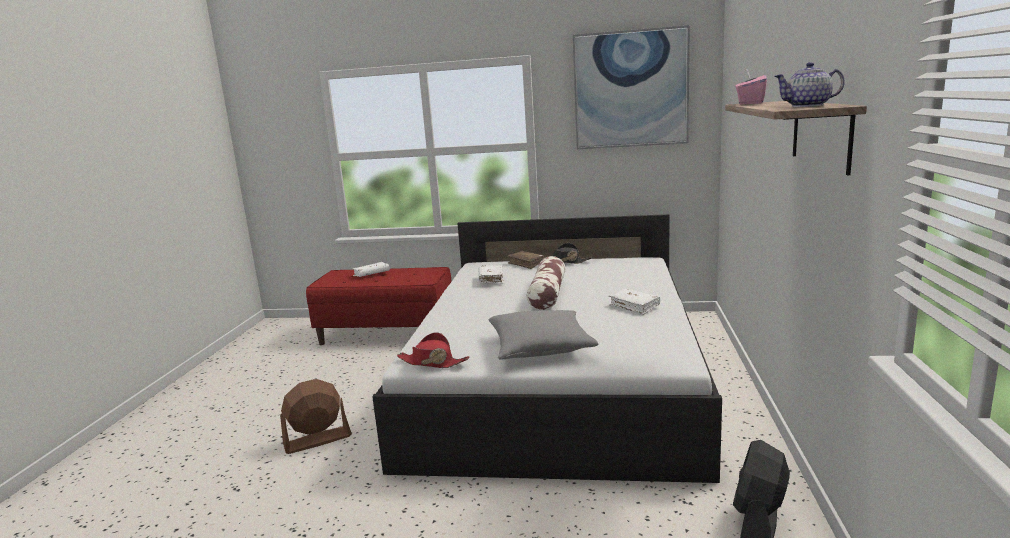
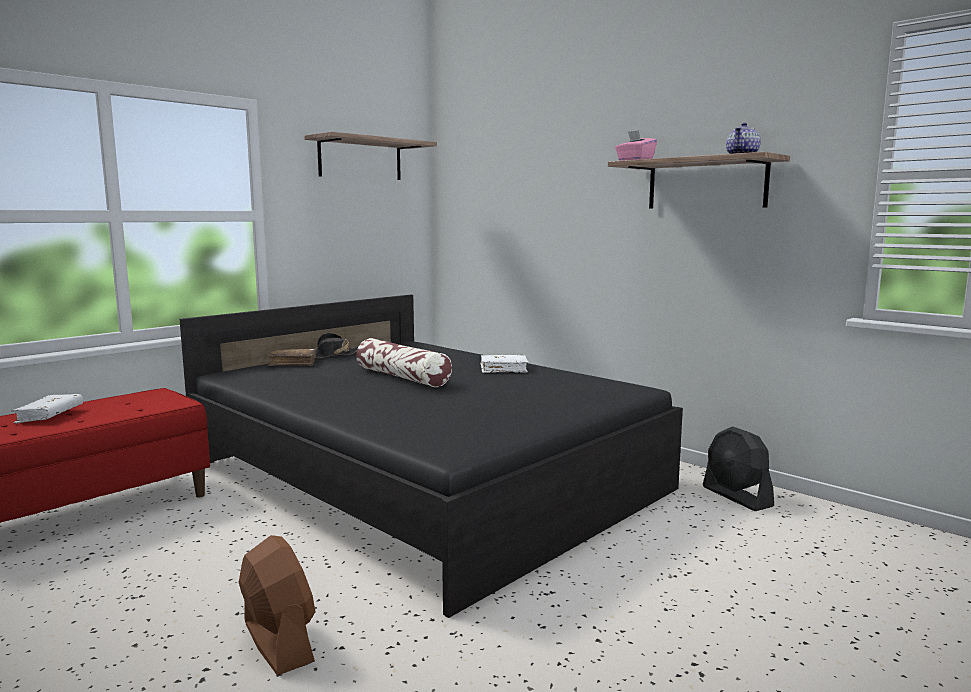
camera: 55 degrees left, 5 degrees down
(317, 440) = (278, 641): brown fan -> brown fan turned 135 degrees clockwise
(432, 362) = (471, 443): red hat -> none
(491, 279) = (300, 378): white book -> none
(540, 348) = (526, 408): grey pillow -> none
(557, 379) = (423, 477): white bed -> black bed
(630, 89) = (360, 159): picture -> shelf

